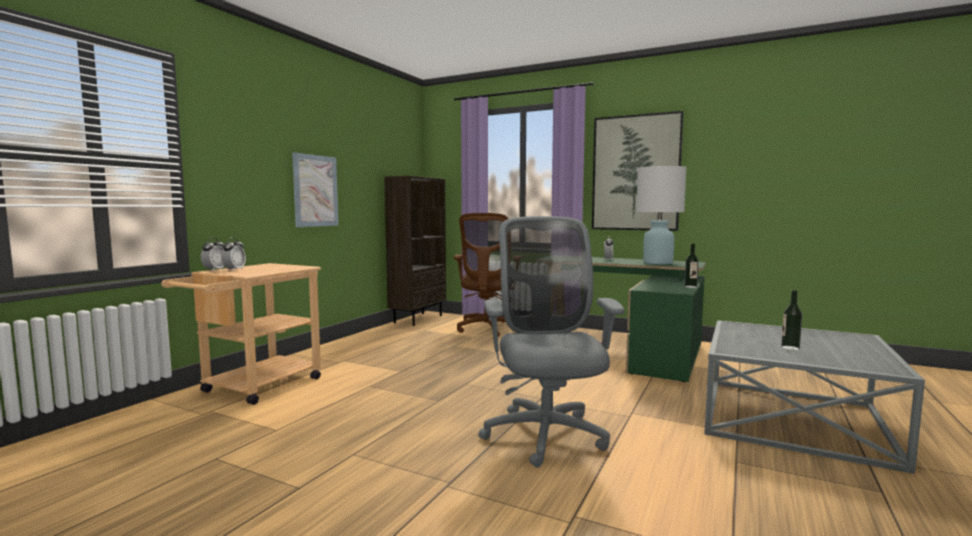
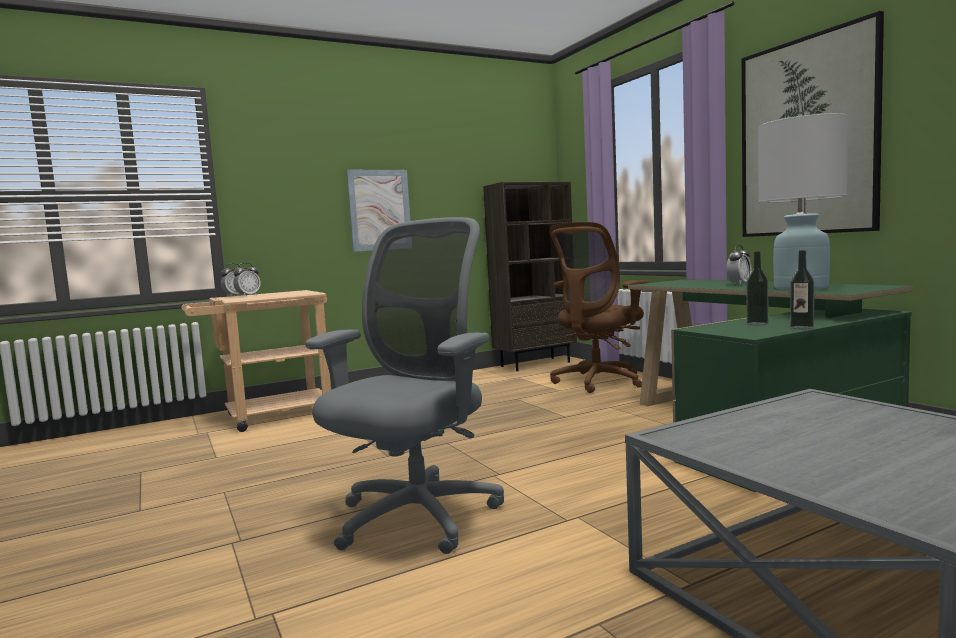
camera: 35 degrees right, 0 degrees up
(790, 348) = (812, 446): bottle -> bottle (757, 323)

